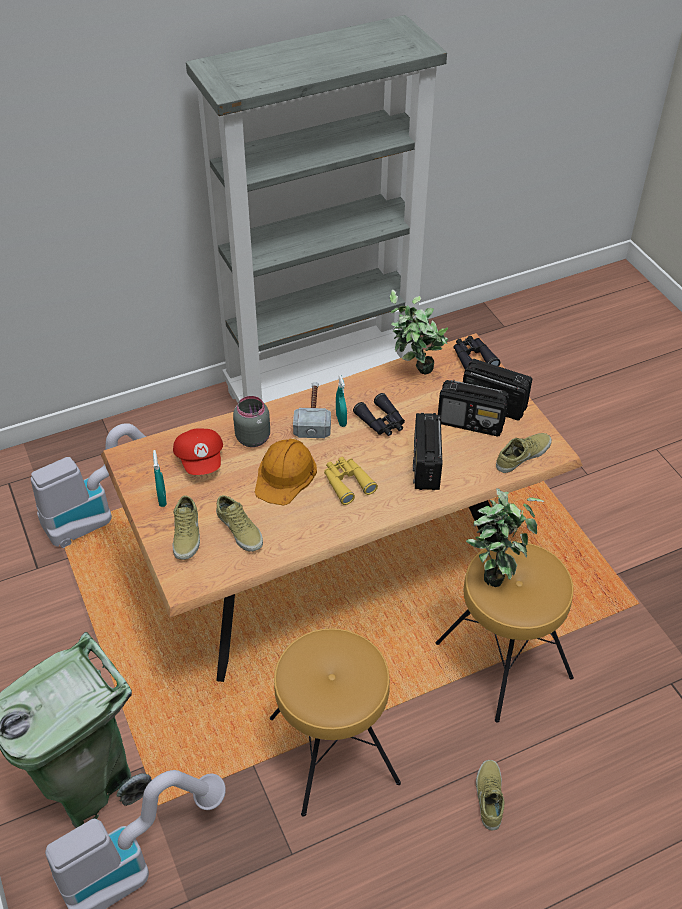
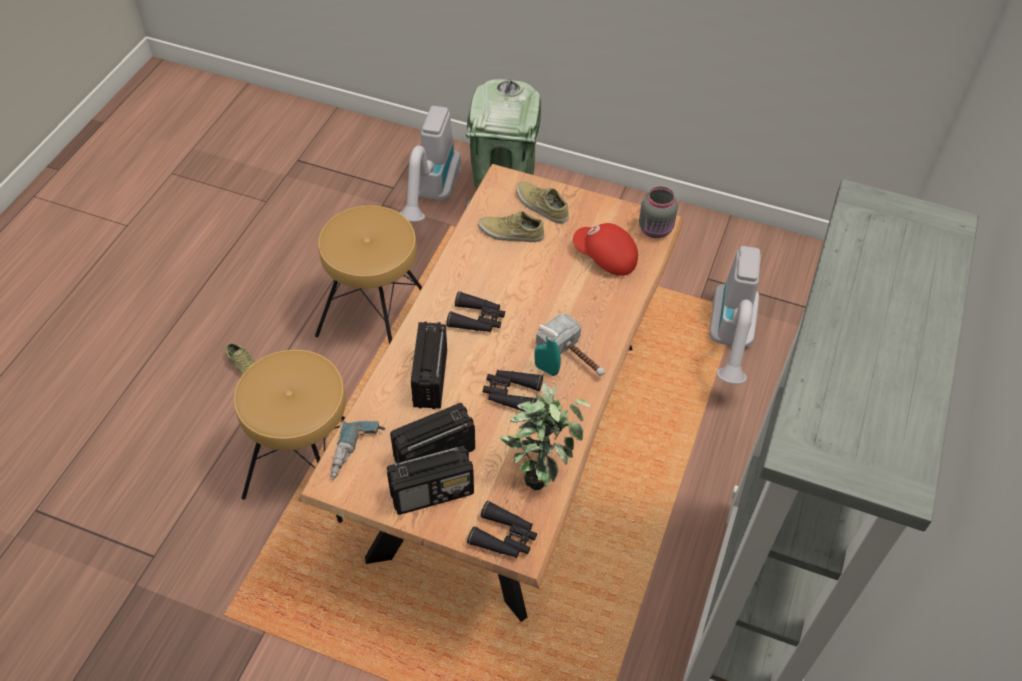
camera: 135 degrees right, 5 degrees up
(162, 498) = (590, 215): turquoise spray bottle -> none
(253, 437) = (593, 302): grey jar -> grey jar (656, 230)
(285, 475) = (530, 291): orange hard hat -> none
(347, 483) = (477, 319): yellow binoculars -> black binoculars
(426, 466) = (430, 380): radio -> radio turned 135 degrees counterclockwise
(495, 571) = (314, 383): potted plant -> none
(522, 455) = (357, 454): beige shoe -> power drill

